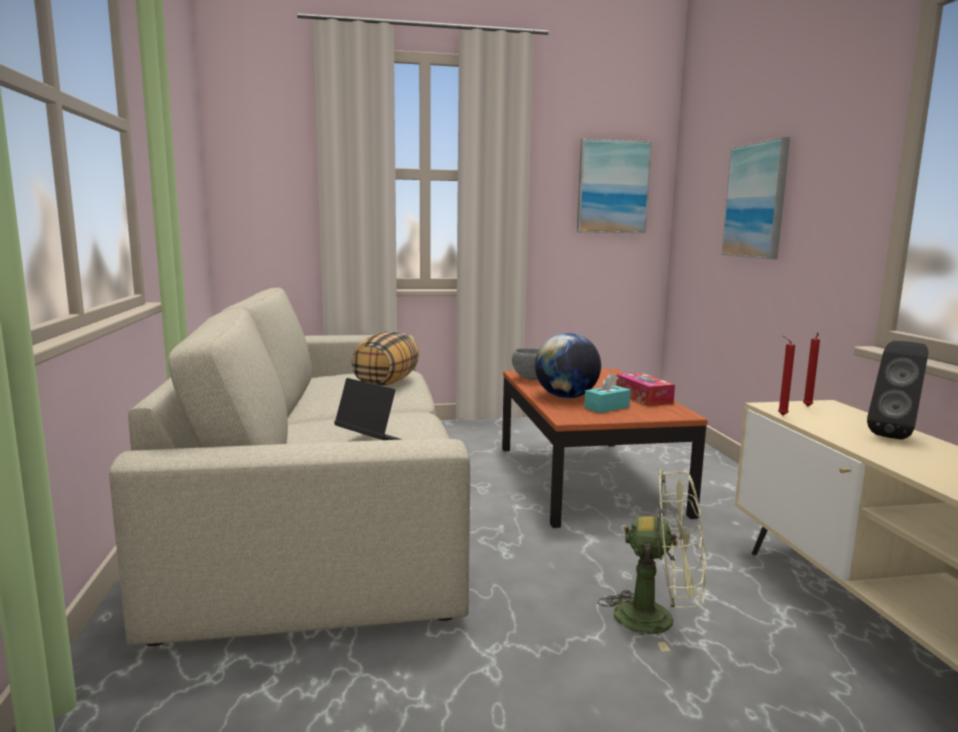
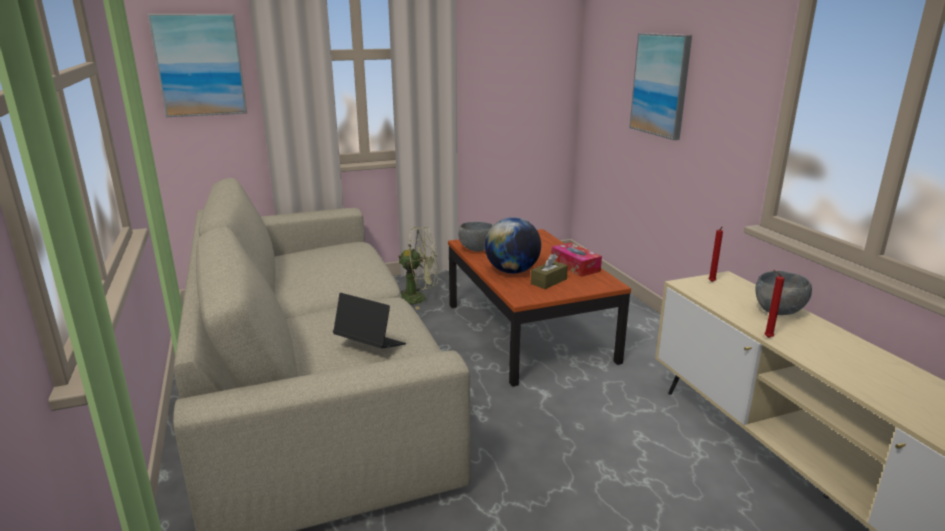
camera: 10 degrees left, 10 degrees up
(386, 382) = (349, 265): pillow -> none
(606, 407) = (548, 281): turquoise tissue box -> brown tissue box
(613, 187) = (529, 57): picture -> picture (200, 65)
(658, 619) = (610, 464): green fan -> green fan (418, 298)
(780, 415) = (694, 295): red candle -> red candle (766, 337)
(894, 435) = (779, 312): black speaker -> grey bowl

